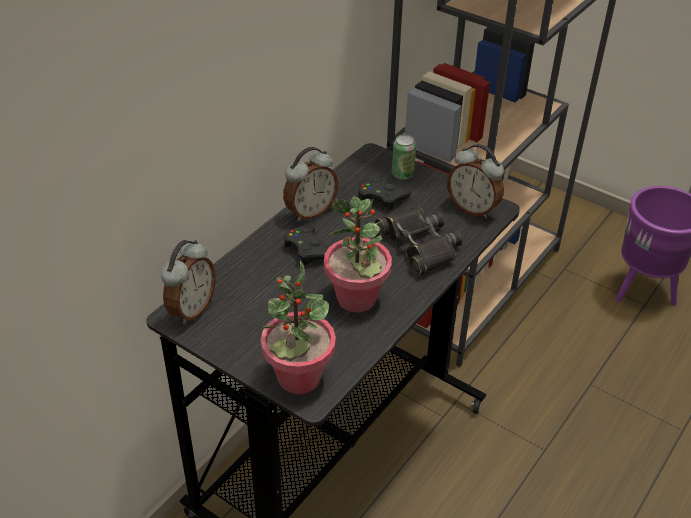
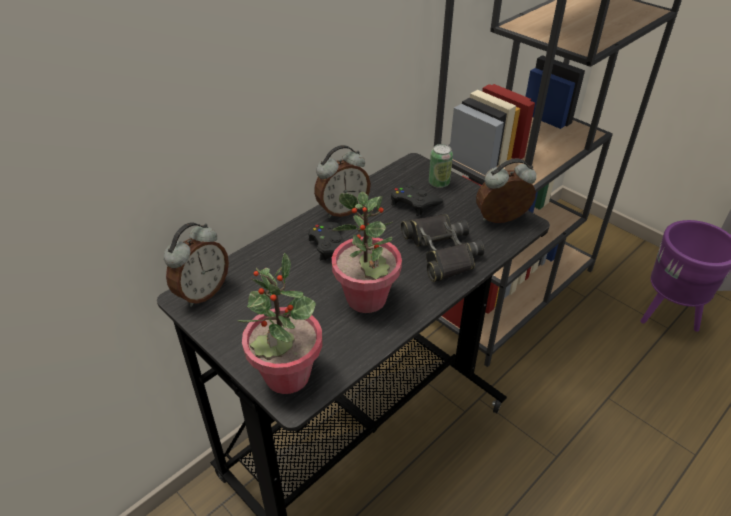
camera: 10 degrees right, 0 degrees up
(473, 208) = (502, 221): alarm clock -> alarm clock turned 120 degrees clockwise

